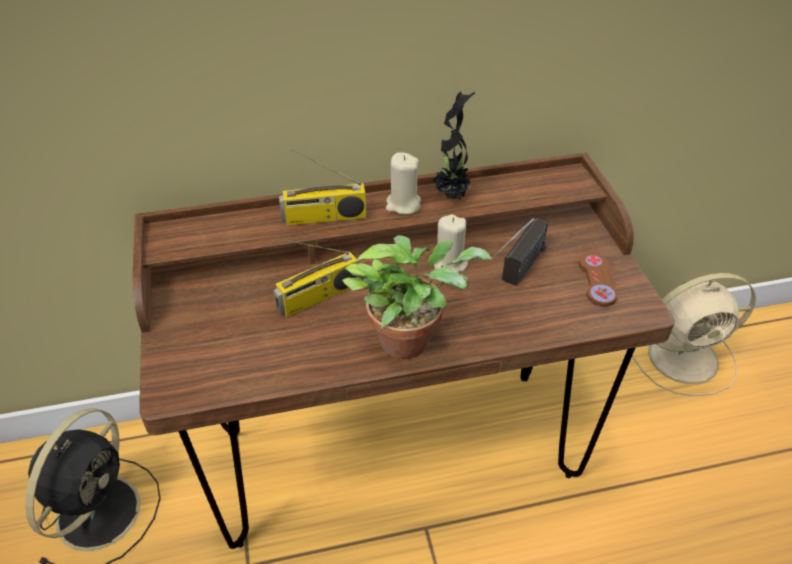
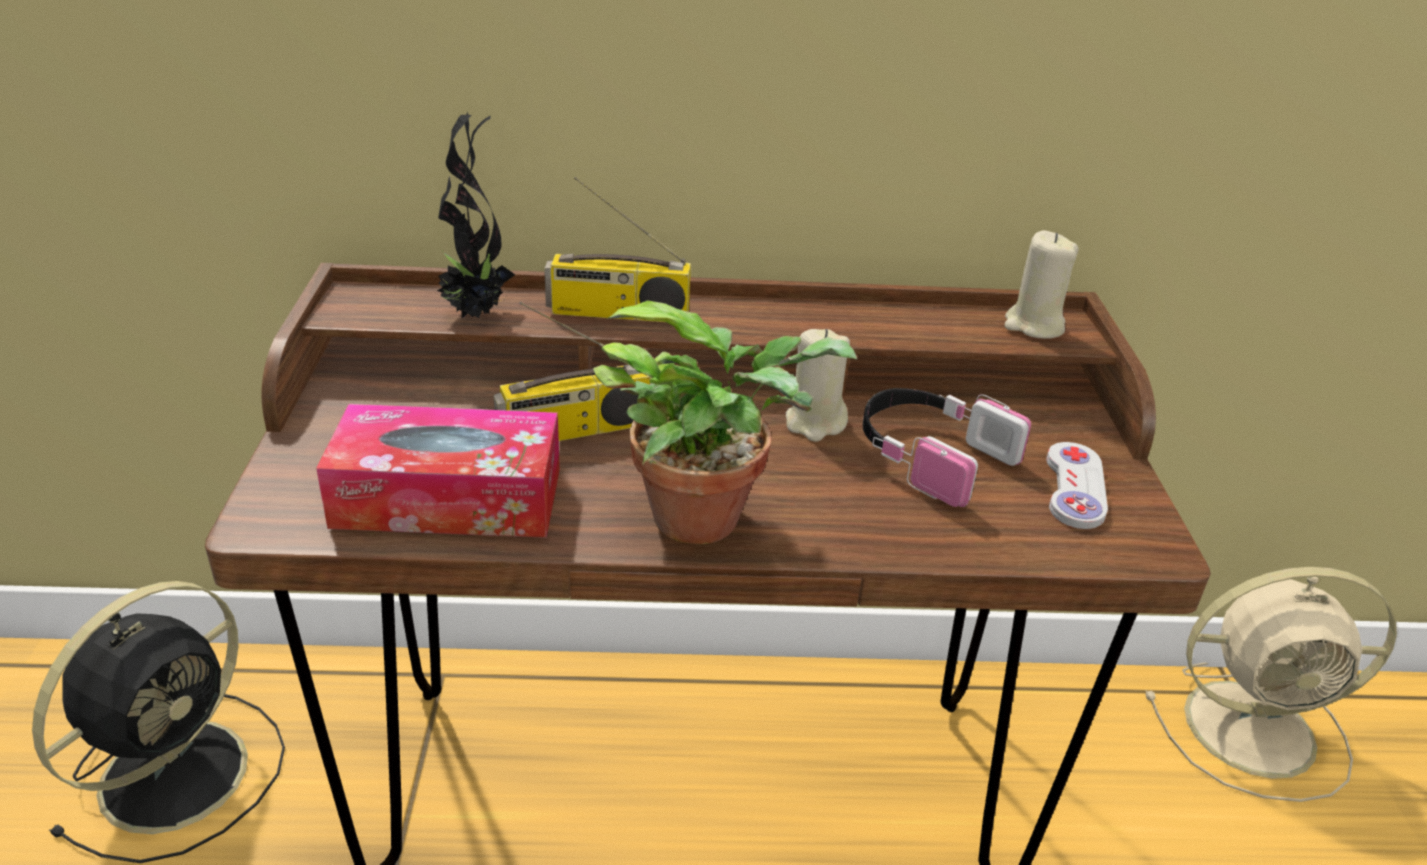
camera: 10 degrees right, 10 degrees down
(265, 357) = (448, 498): none -> tissue box
(403, 205) = (755, 316): beige candle -> beige candle (1033, 325)
(452, 196) = (843, 317): potted plant -> potted plant (475, 313)
(517, 275) = (929, 456): radio -> headphones
(597, 280) = (1074, 487): brown game controller -> white game controller

